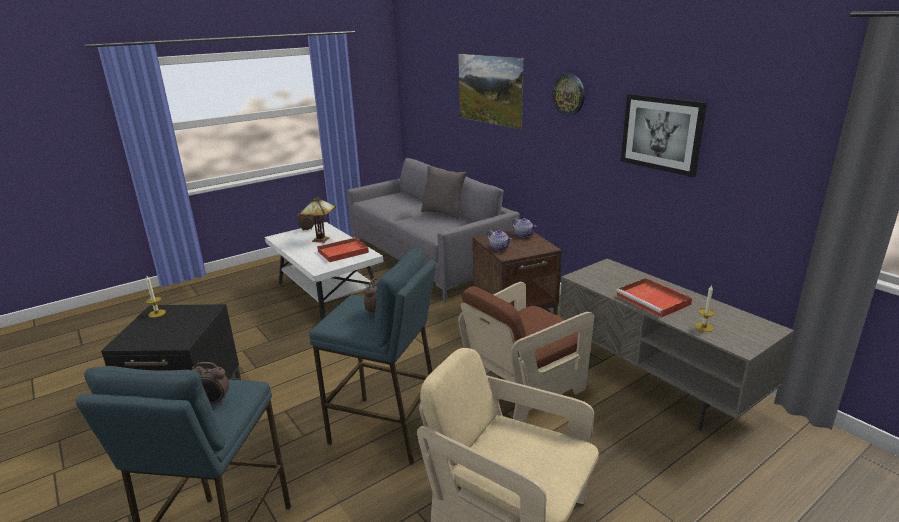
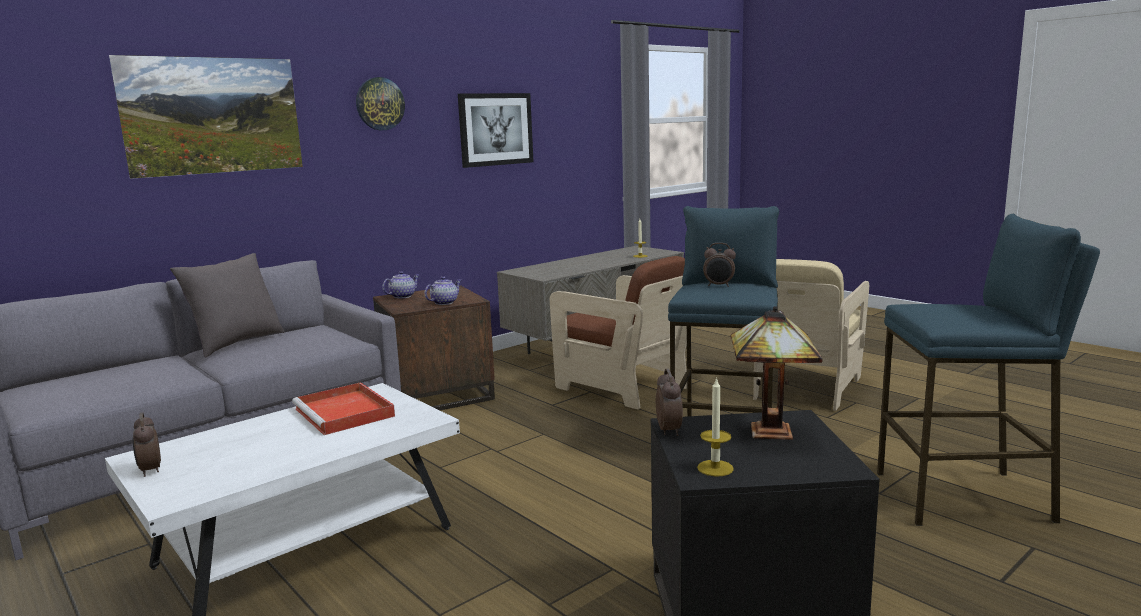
camera: 95 degrees left, 10 degrees down
(213, 402) = (951, 307): alarm clock -> alarm clock (669, 430)
(322, 239) = (248, 441): table lamp -> table lamp (768, 430)
(654, 300) = (595, 263): red tray -> none

